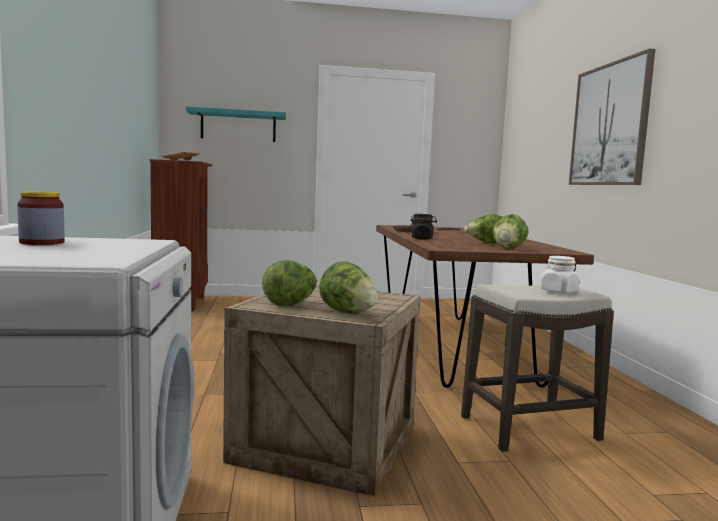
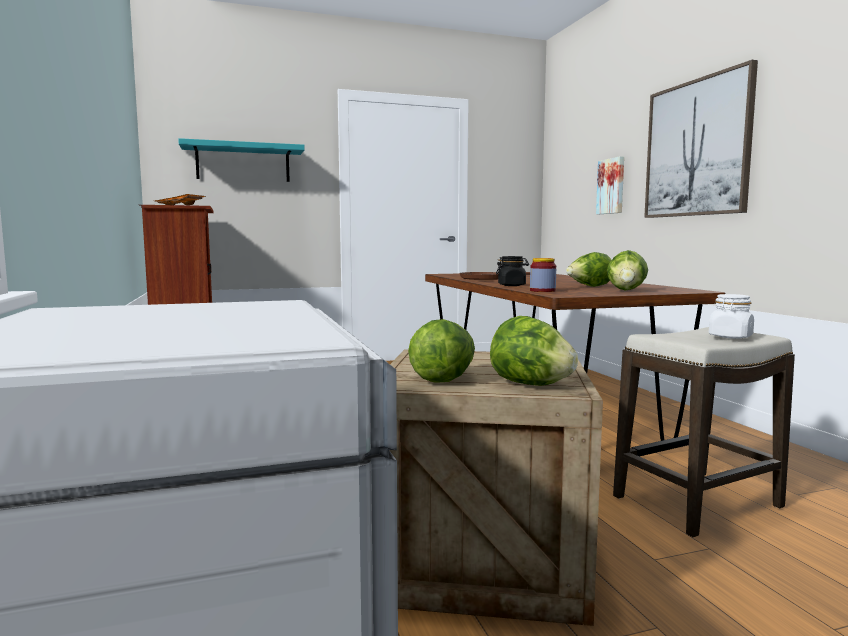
camera: 10 degrees left, 0 degrees up
(42, 243) = (125, 315): jar -> jar (542, 291)
(549, 154) = (611, 186): none -> picture

